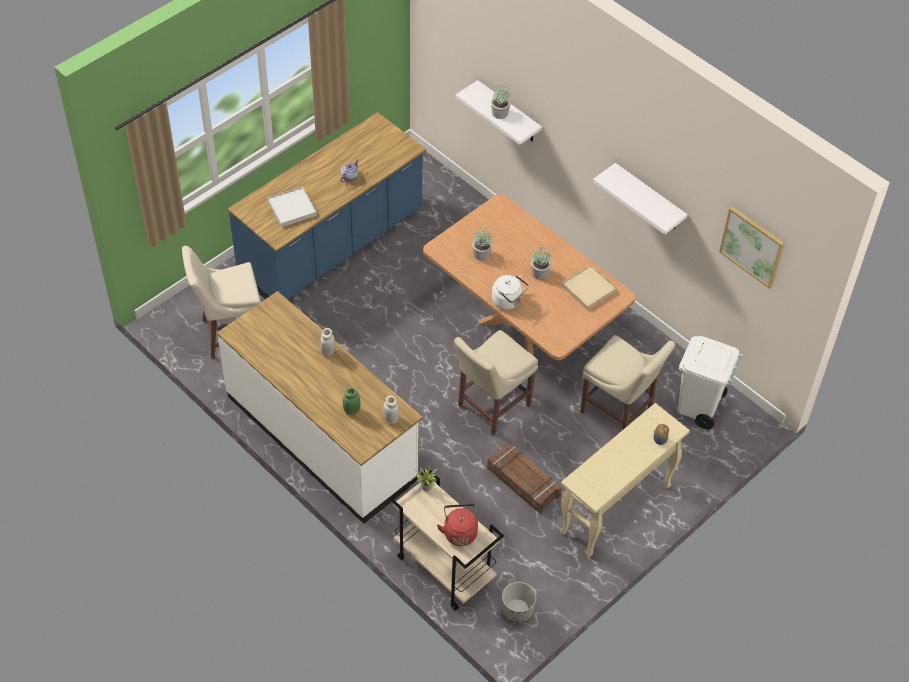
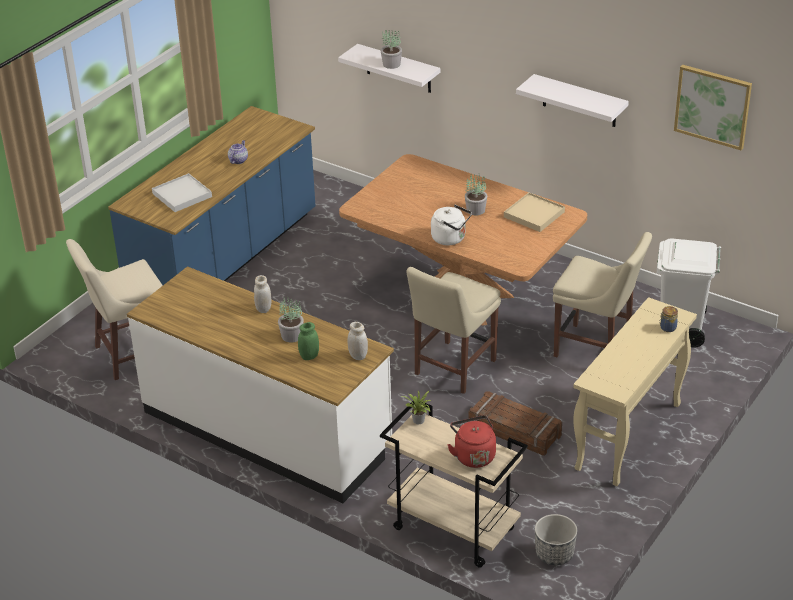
camera: 10 degrees left, 15 degrees down
(481, 254) = (405, 205): potted plant -> potted plant (291, 336)

